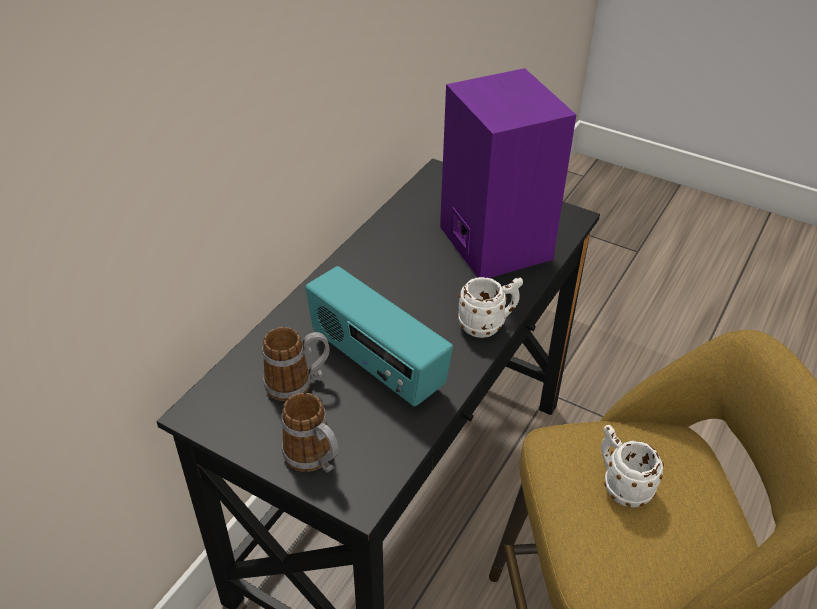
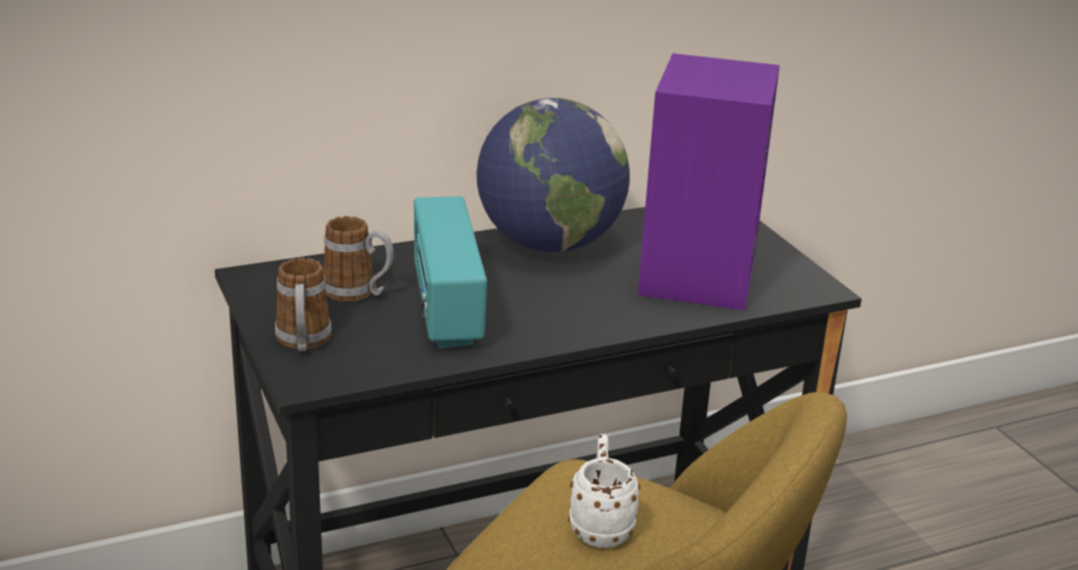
camera: 35 degrees right, 15 degrees down
(375, 262) = (549, 244): none -> globe
(488, 325) = (596, 327): white mug -> none

